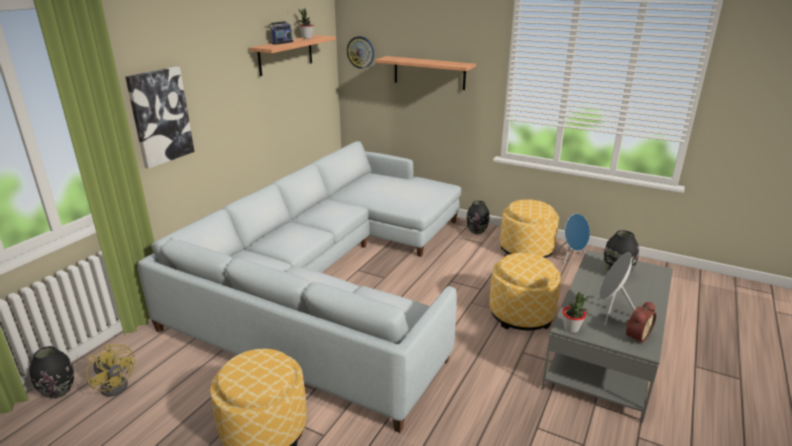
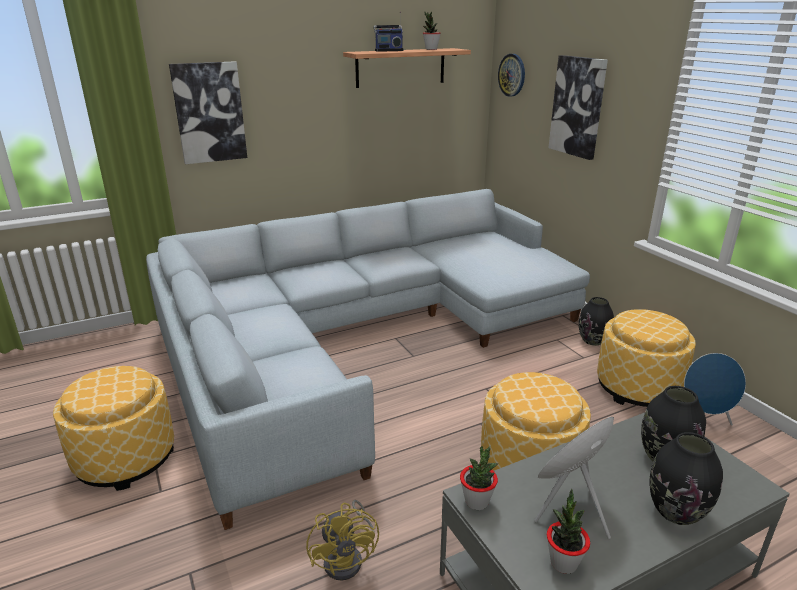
camera: 35 degrees right, 0 degrees up
(59, 391) = (50, 352): black vase -> black vase (676, 511)
(117, 384) = (87, 363): yellow fan -> yellow fan (348, 558)
(429, 73) = (578, 106): shelf -> picture
(635, 336) = (563, 563): alarm clock -> potted plant

